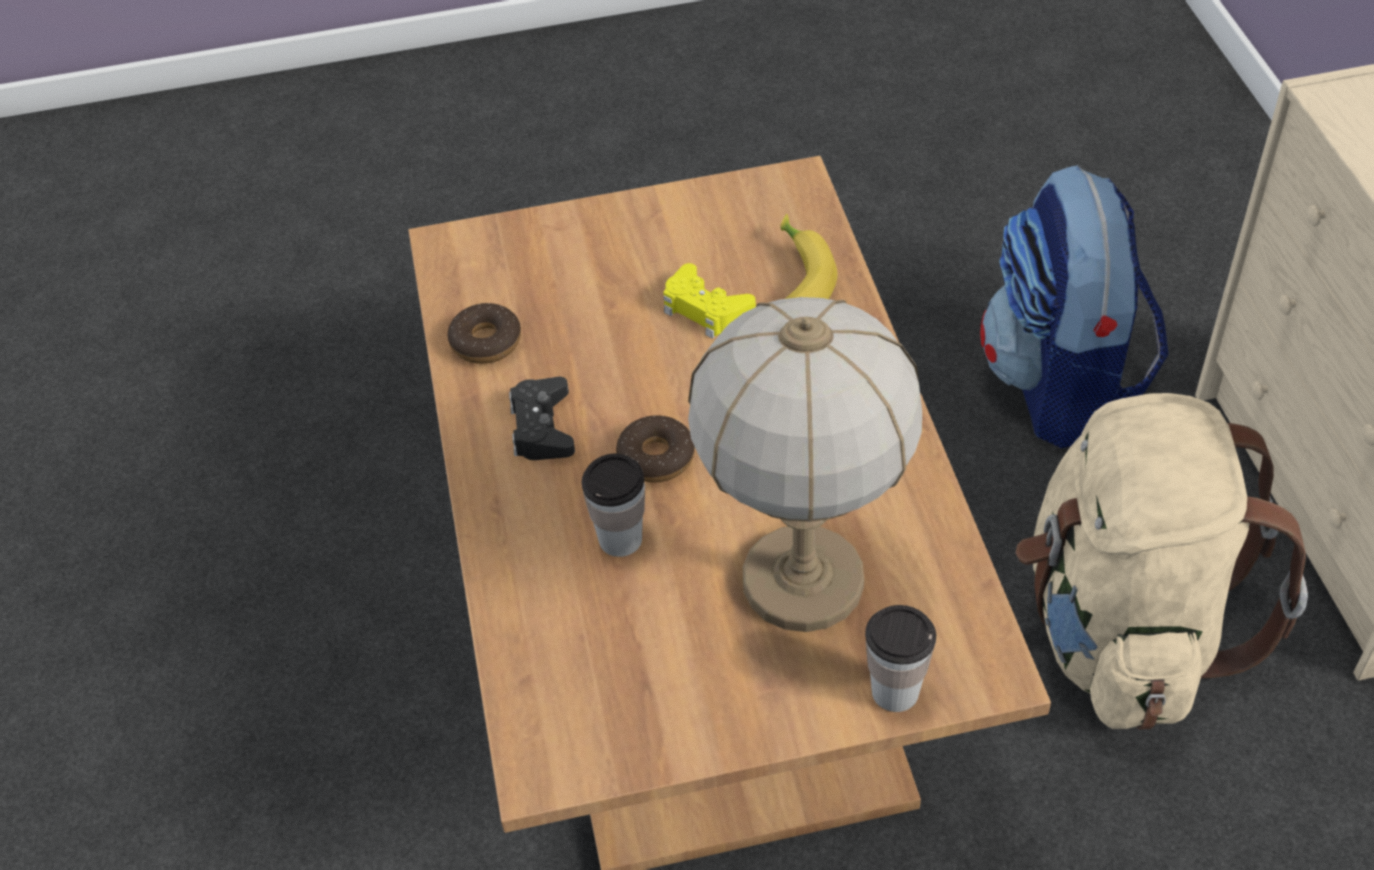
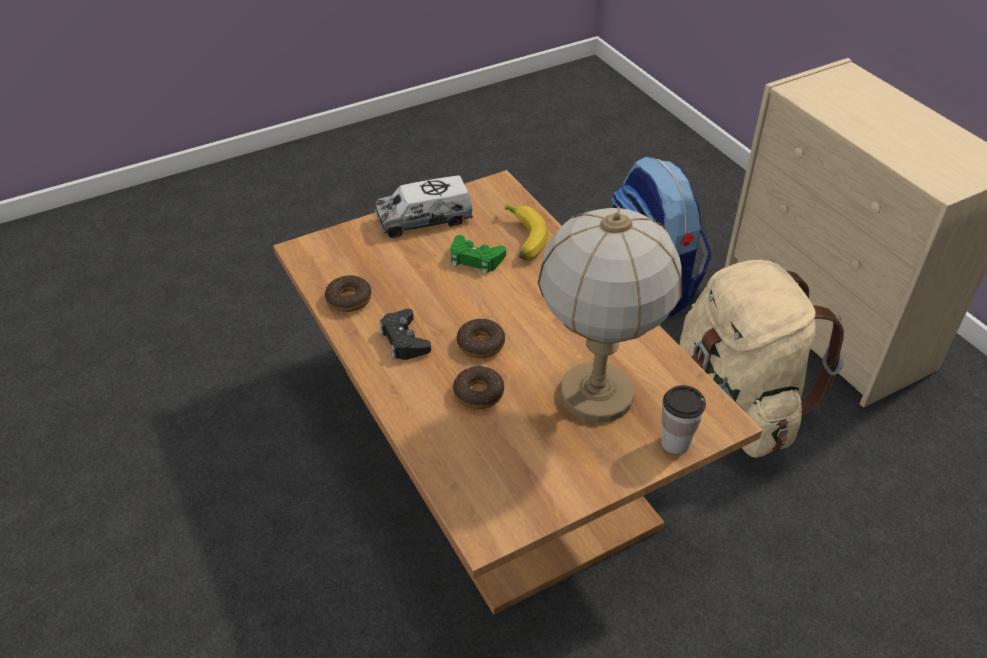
camera: 20 degrees left, 5 degrees down
(620, 539) = (478, 393): cup -> donut
(652, 224) = (424, 220): none -> toy truck
(705, 309) = (475, 259): yellow game controller -> green game controller

